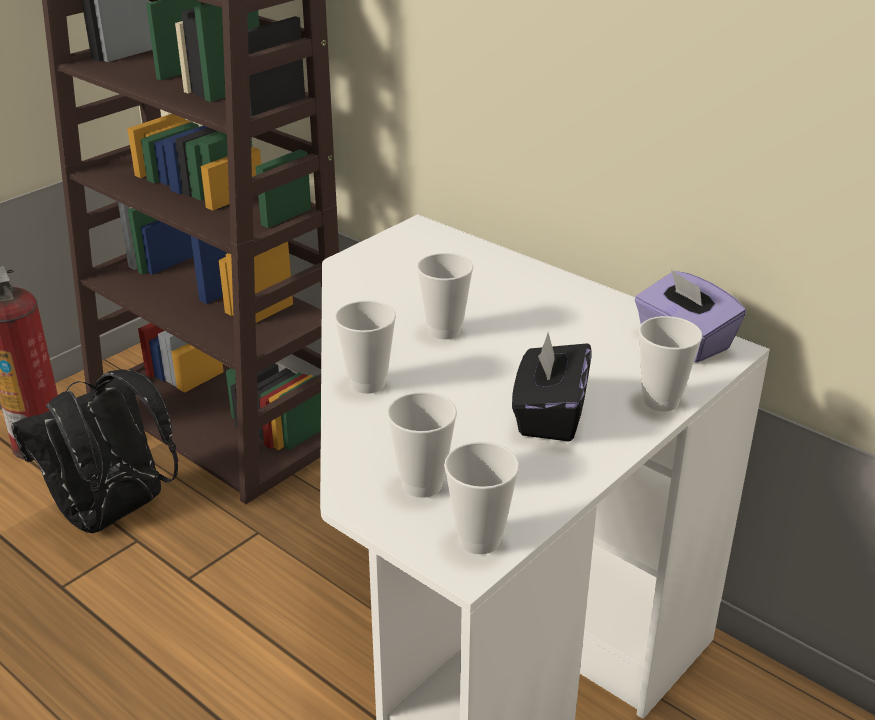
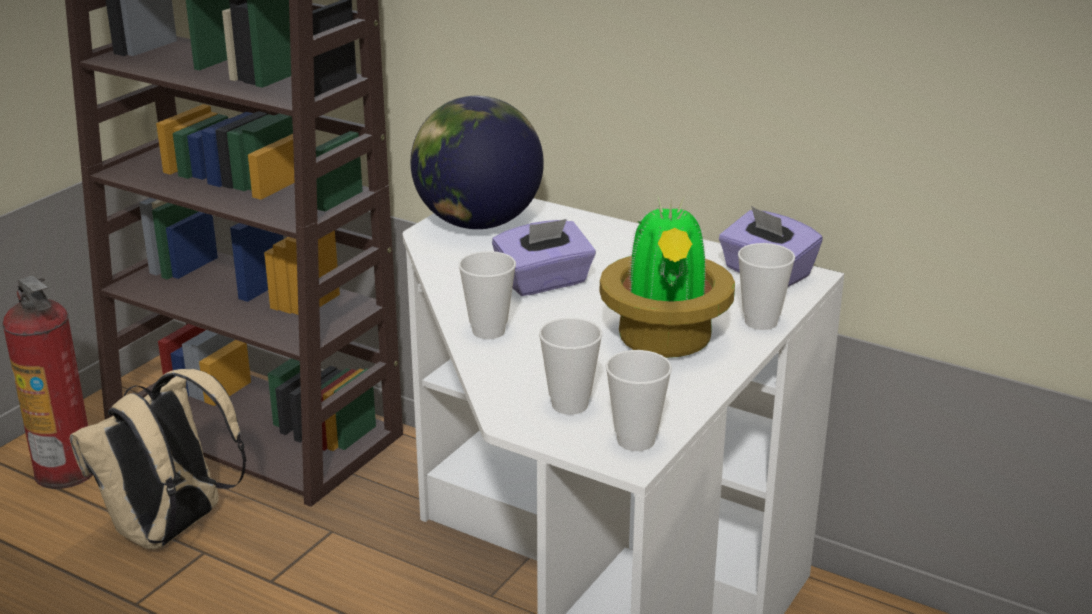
camera: 10 degrees left, 5 degrees down
(113, 515) = (170, 531): black backpack -> beige backpack
(400, 256) = (477, 223): none -> globe
(444, 331) = (544, 282): cup -> purple tissue box
(549, 415) = (665, 341): black tissue box -> potted plant

